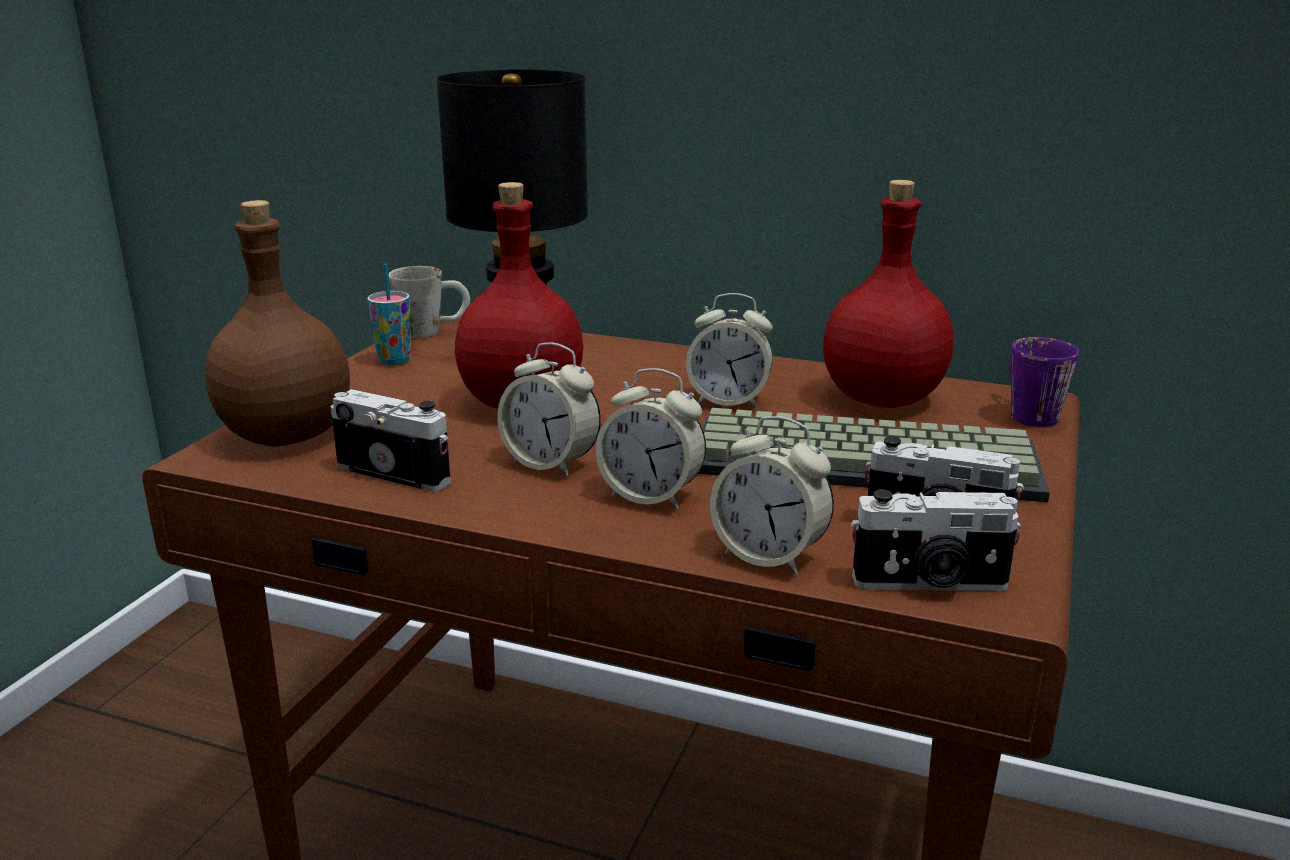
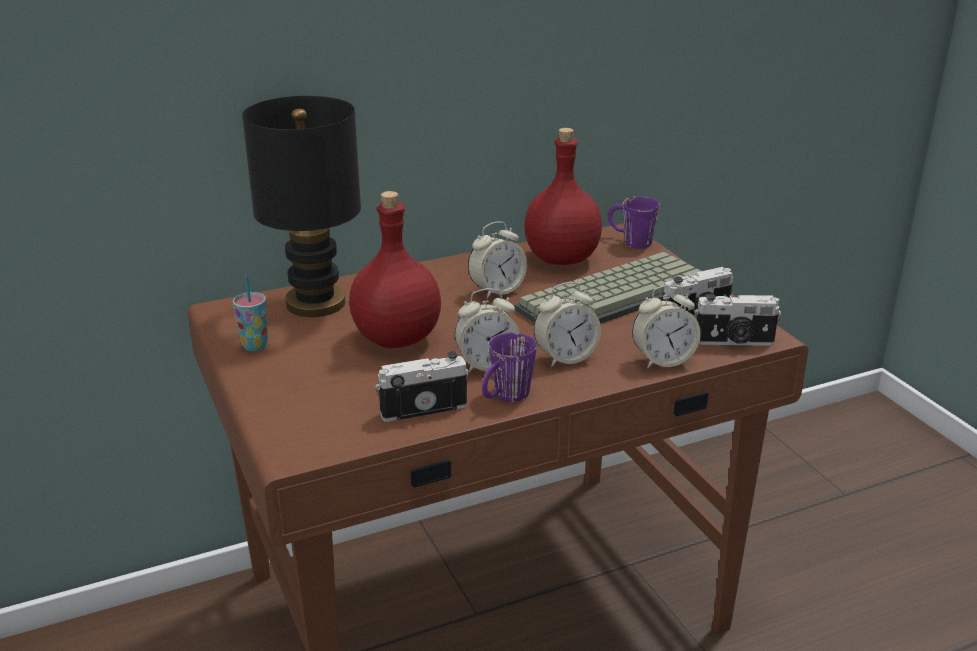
camera: 45 degrees left, 5 degrees up
(289, 435) = (309, 419): brown bottle -> none
(433, 331) = (230, 315): white mug -> none
(491, 503) = (505, 398): none -> purple mug
(930, 584) = (734, 342): camera -> camera turned 45 degrees clockwise

